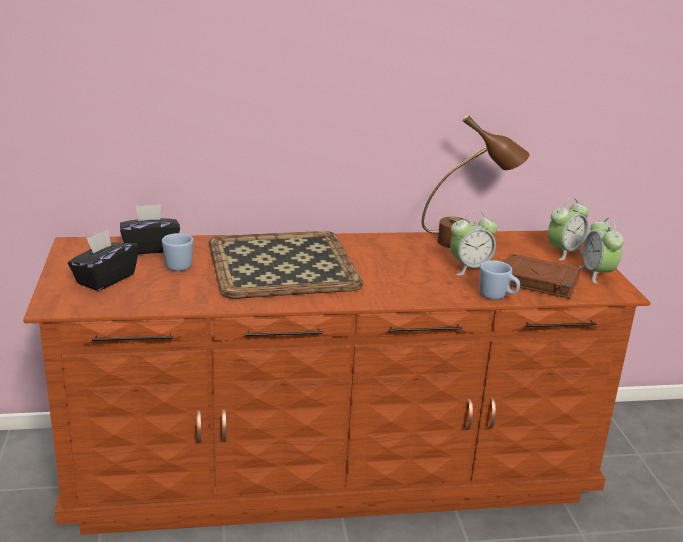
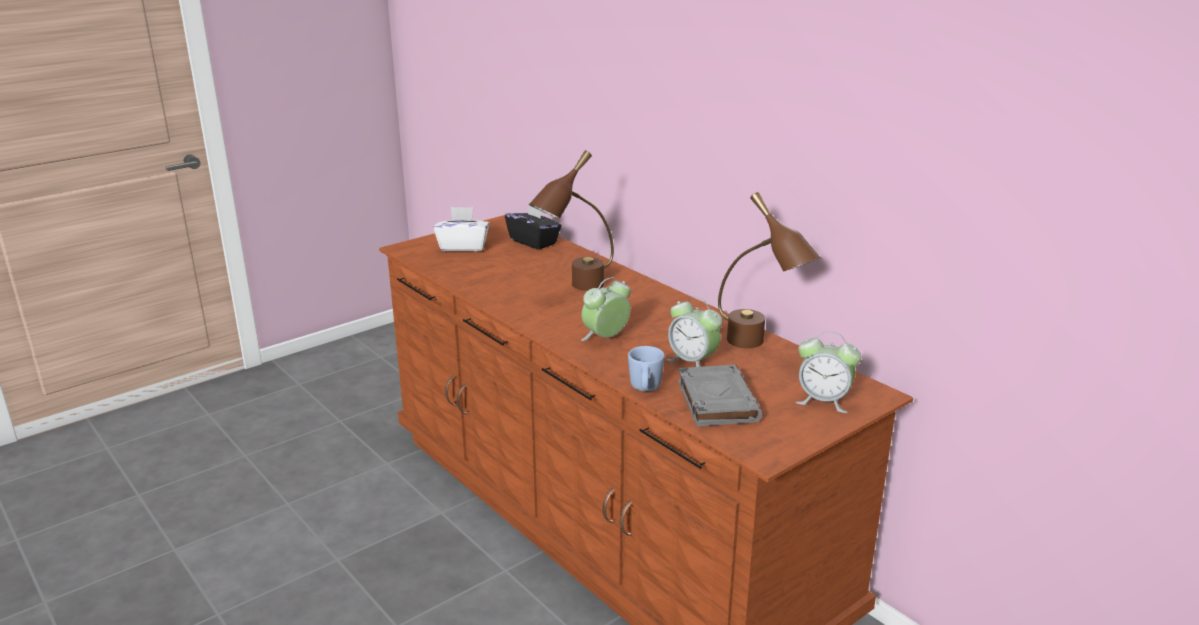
camera: 60 degrees right, 0 degrees up
(105, 279) = (463, 246): black tissue box -> white tissue box
(180, 265) = (519, 258): blue mug -> none
(283, 264) = (576, 288): tray -> brown table lamp
(536, 281) = (716, 401): brown book -> grey book
(597, 274) = (792, 431): alarm clock -> alarm clock (606, 338)

